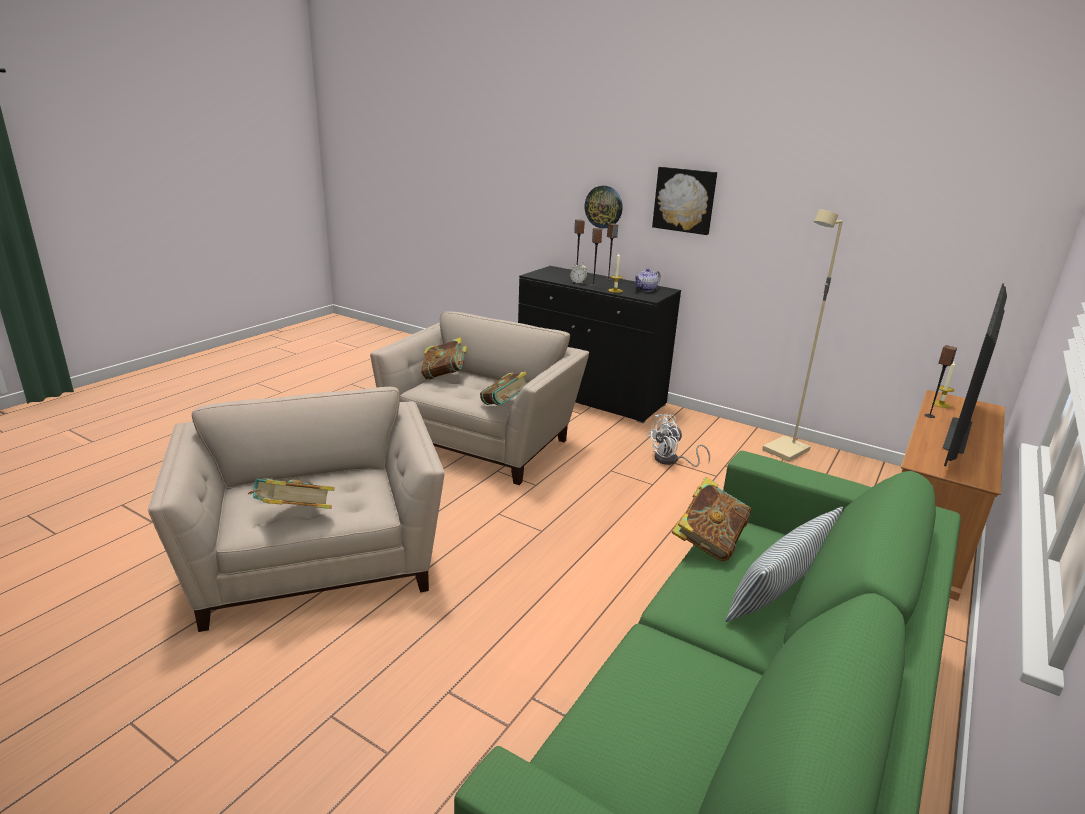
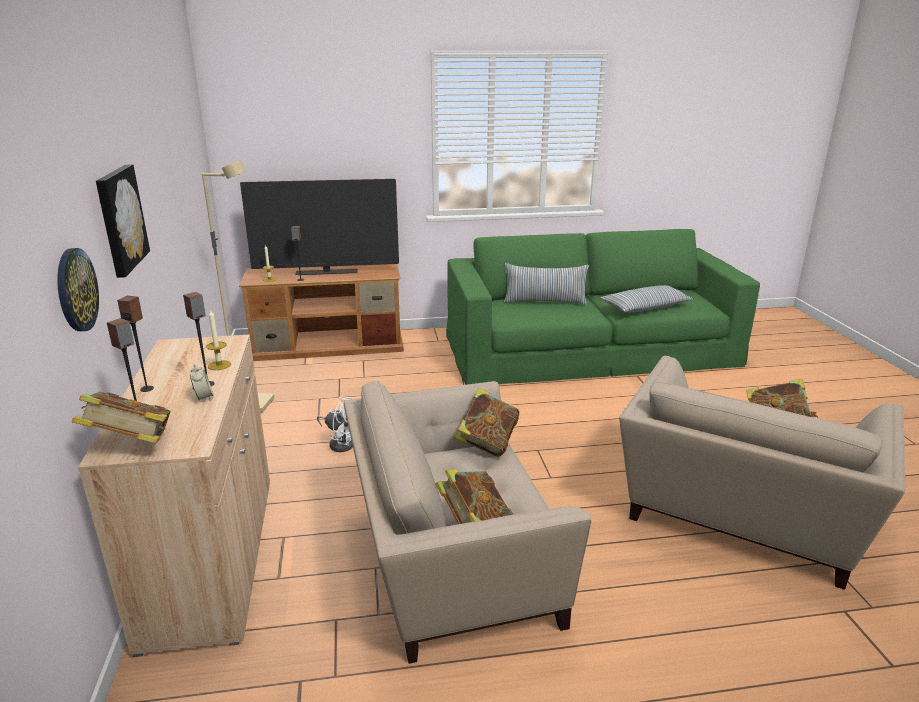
camera: 130 degrees left, 0 degrees up
(589, 396) = (213, 557): black cabinet -> beige cabinet
(646, 289) = (186, 353): teapot -> none
(651, 686) = (645, 307): none -> pillow
(708, 543) = (536, 319): book -> book (131, 445)

